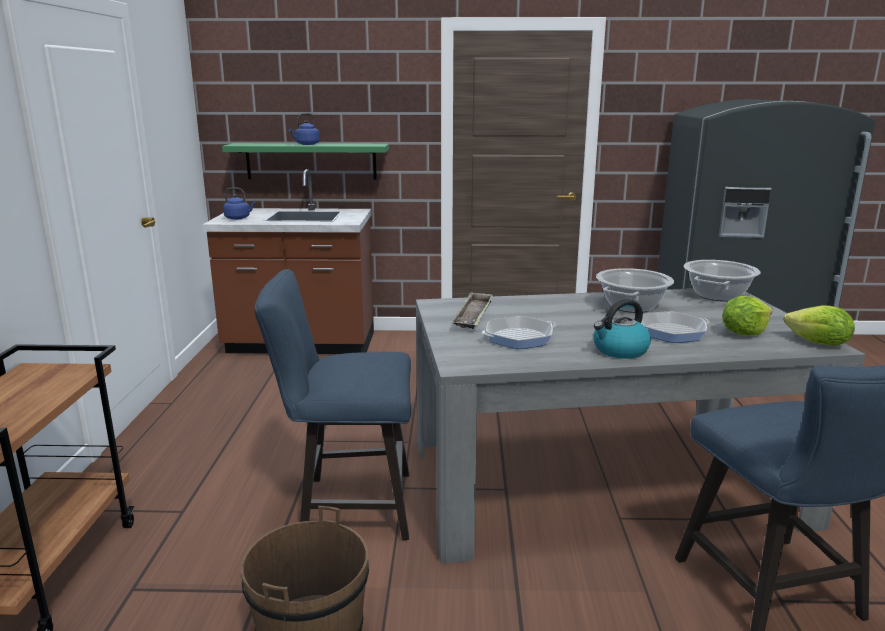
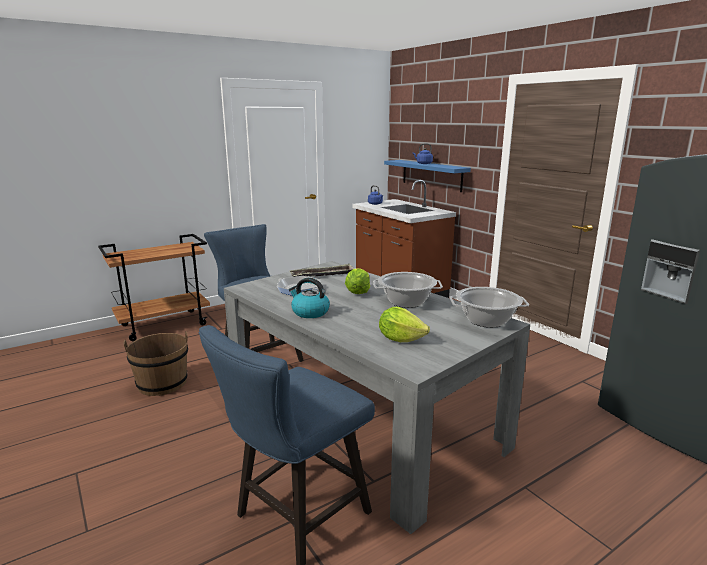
camera: 55 degrees right, 0 degrees up
(311, 161) = (431, 175): green shelf -> blue shelf
(671, 332) = (366, 319): frying pan -> none
(818, 344) = (415, 365): lettuce -> lettuce (358, 292)

